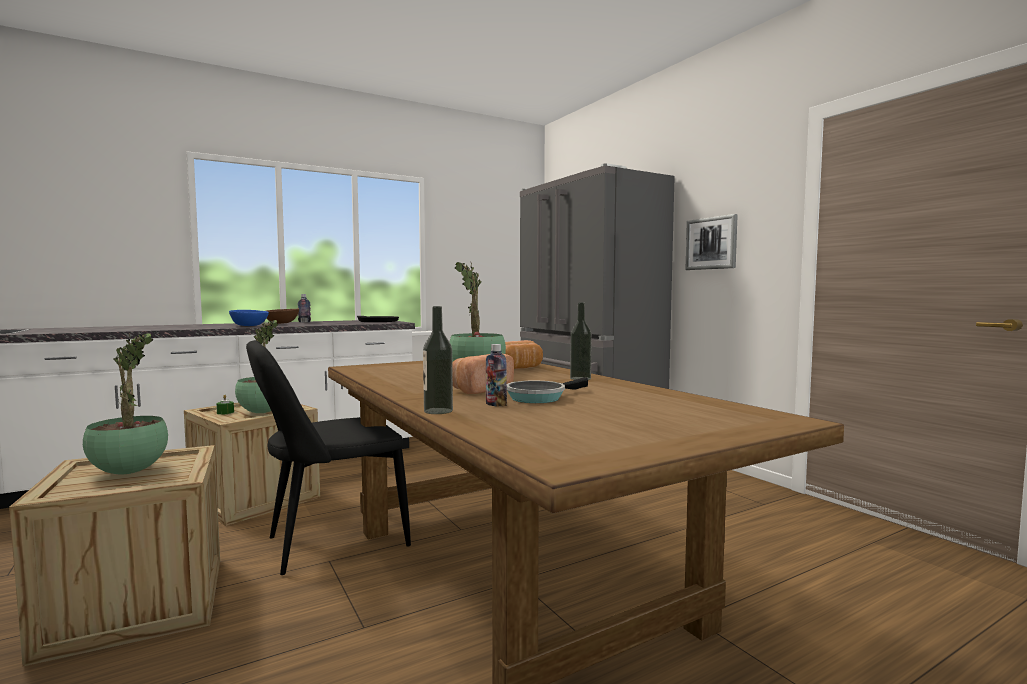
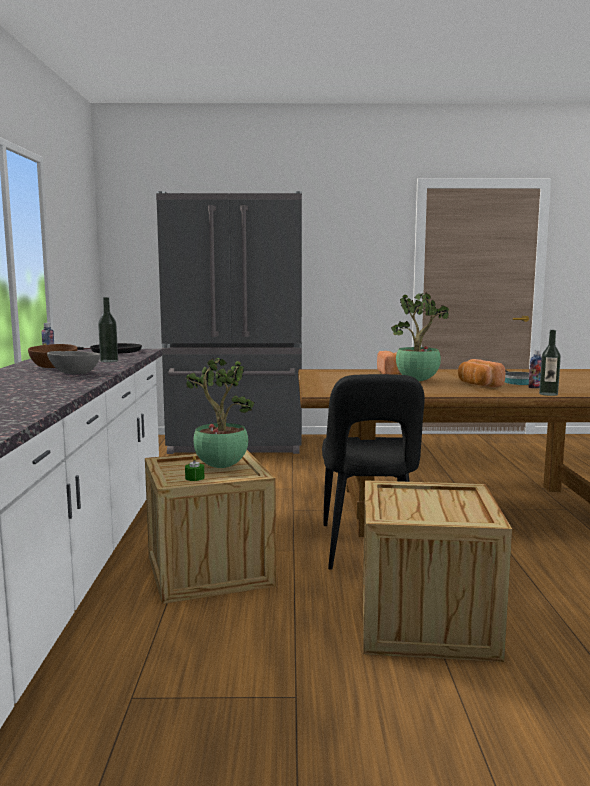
camera: 60 degrees left, 5 degrees up
(129, 472) = (423, 505): potted plant -> none
(248, 325) = (74, 373): blue bowl -> grey bowl
(580, 378) = (453, 372): bottle -> bottle (109, 361)
(711, 243) = (339, 263): picture -> none

